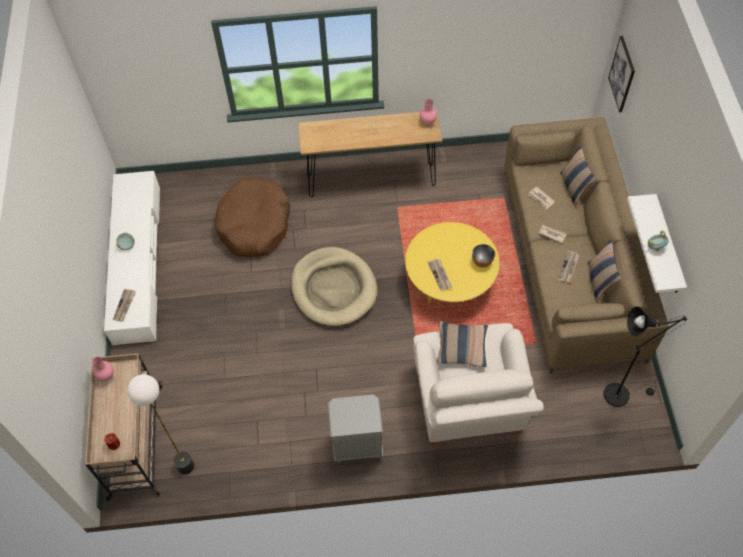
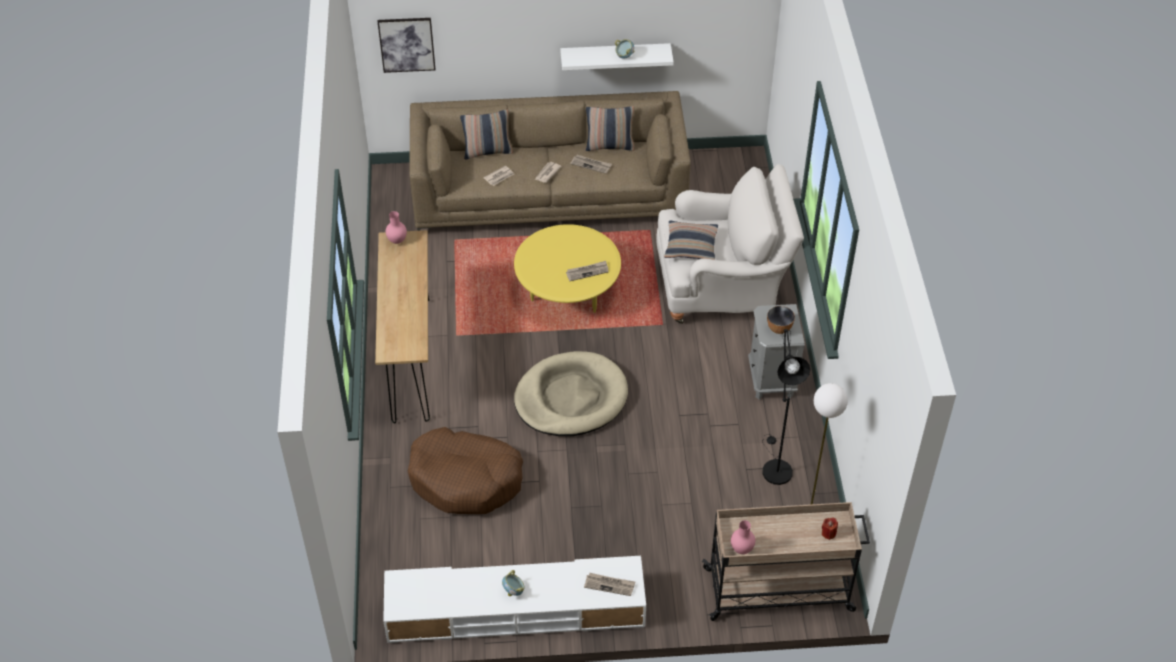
camera: 90 degrees left, 10 degrees down
(482, 262) = (572, 237): bowl -> bowl (779, 328)
(621, 393) = (707, 175): black floor lamp -> black floor lamp (775, 467)

